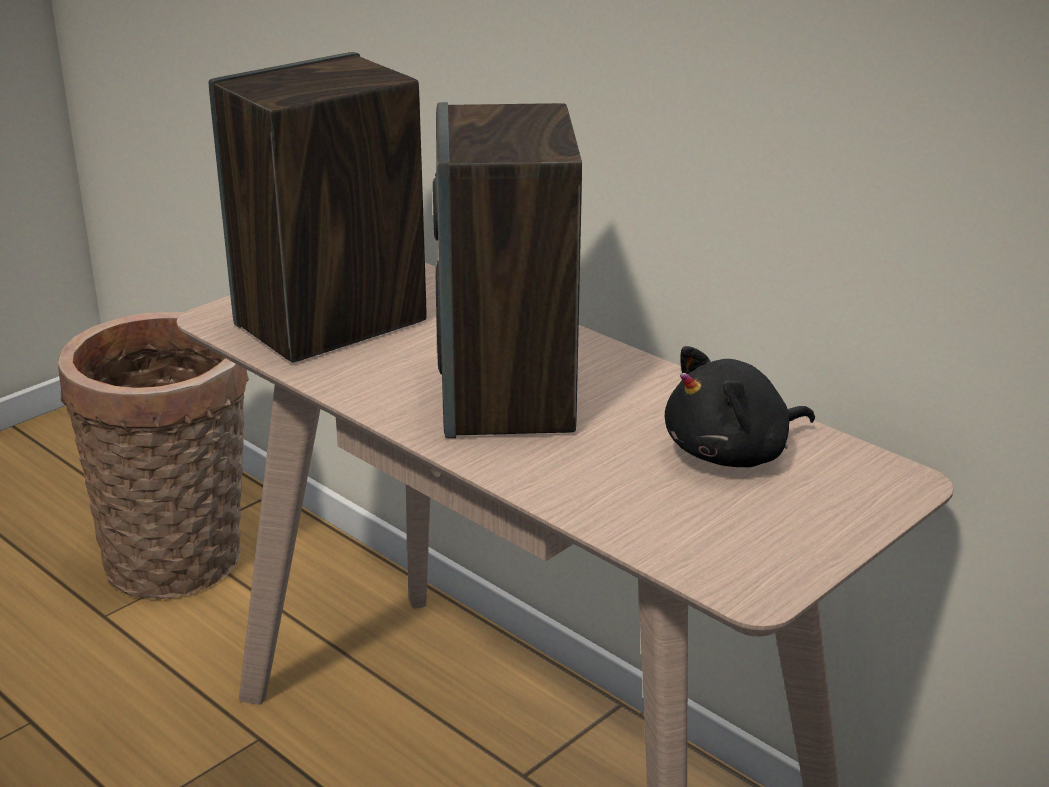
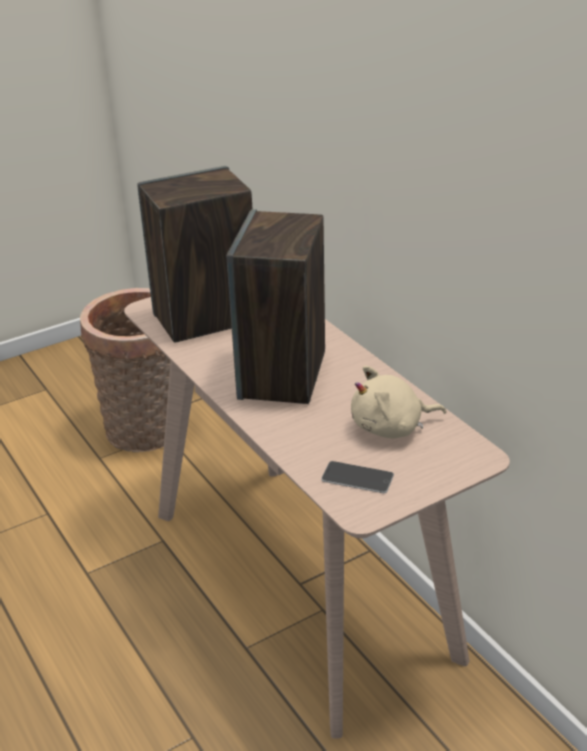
camera: 15 degrees right, 5 degrees up
(718, 536) = (357, 477): none -> phone
(732, 453) = (391, 427): black plush toy -> beige plush toy

